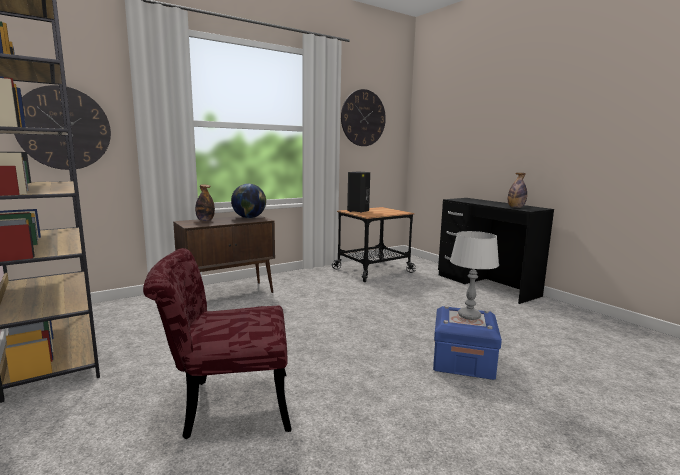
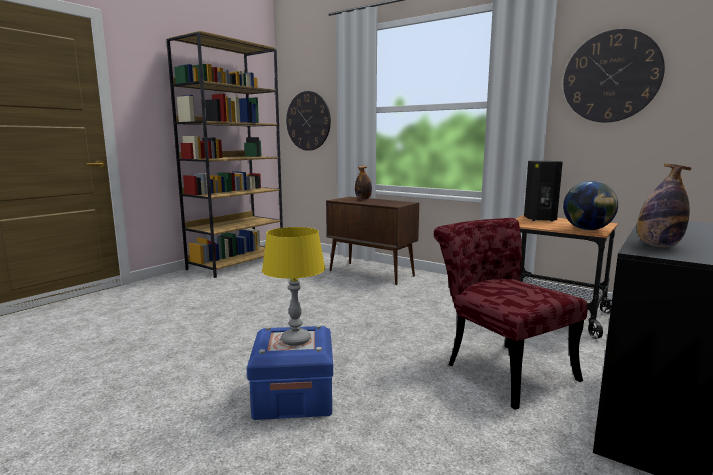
camera: 70 degrees right, 0 degrees up
(226, 405) = (186, 311): red chair -> red chair (500, 367)
(249, 218) = (396, 203): globe -> globe (587, 229)
(469, 316) = (296, 340): grey table lamp -> yellow table lamp

